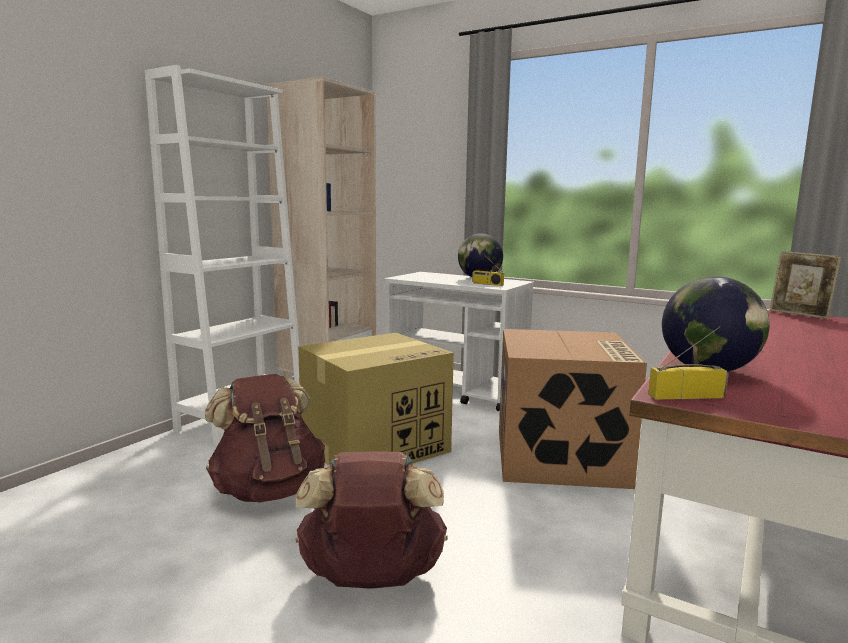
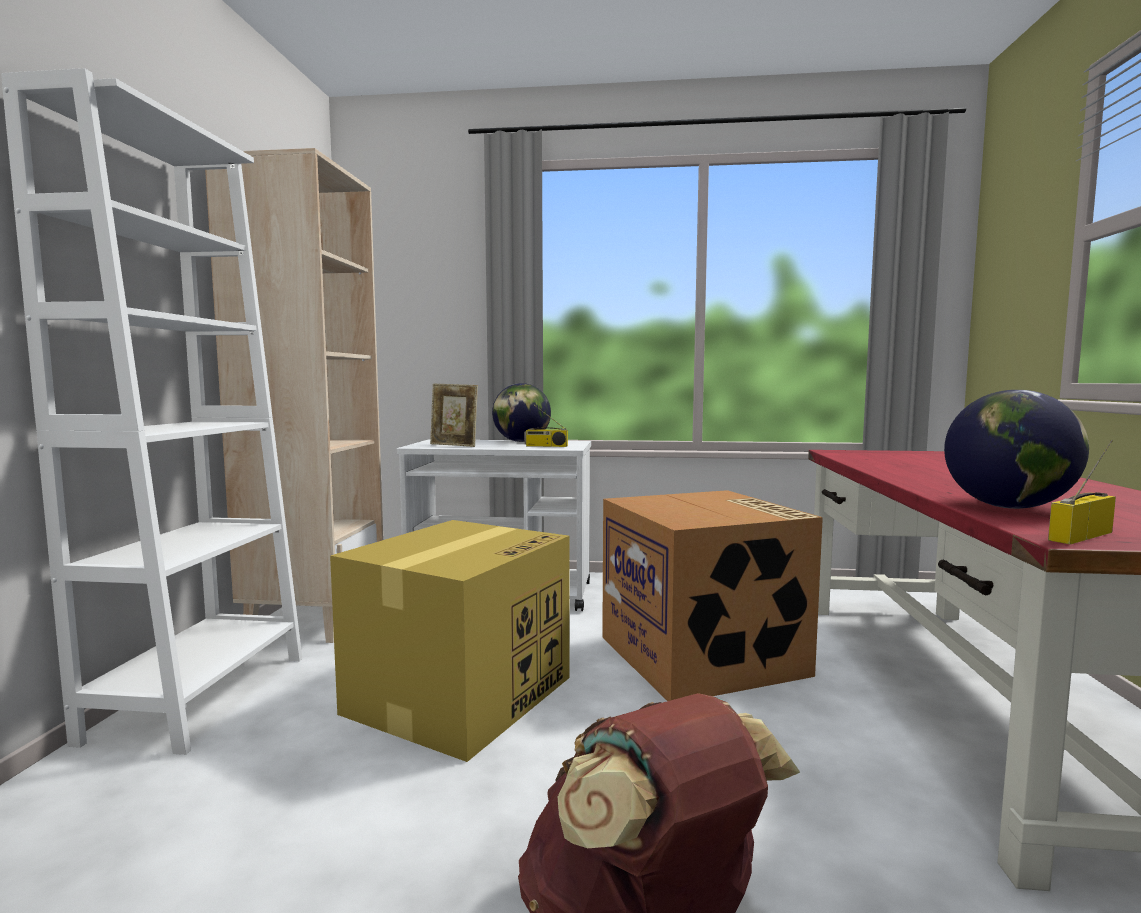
camera: 25 degrees left, 5 degrees down
(268, 489) = (340, 813): brown backpack -> none
(799, 314) = (907, 451): picture frame -> picture frame (454, 445)

